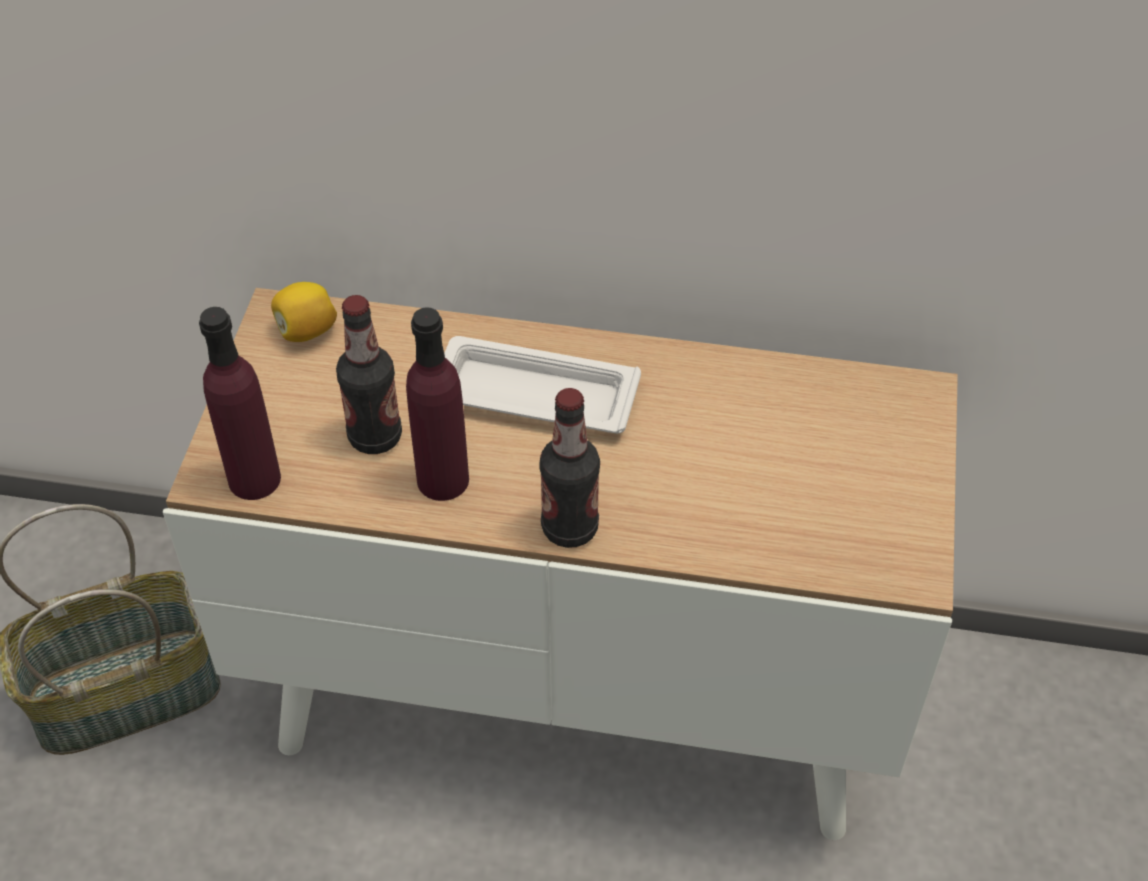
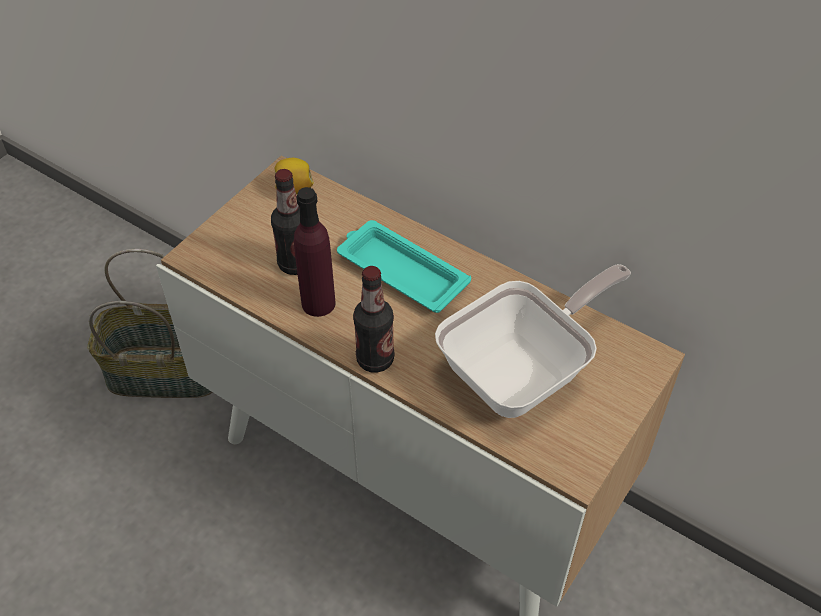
camera: 25 degrees right, 0 degrees up
(254, 479) = (214, 264): purple bottle -> none
(531, 395) = (400, 271): white tray -> turquoise tray
(775, 471) = (523, 372): none -> frying pan

